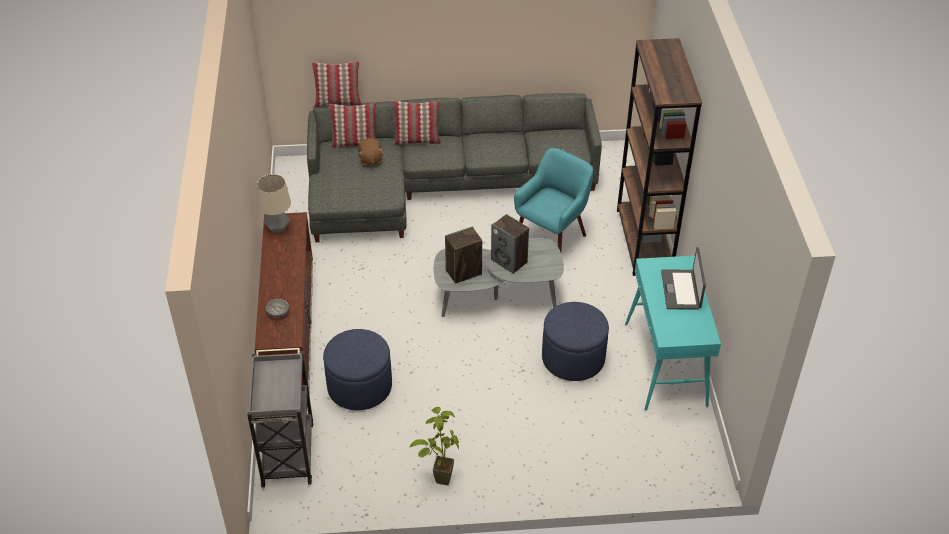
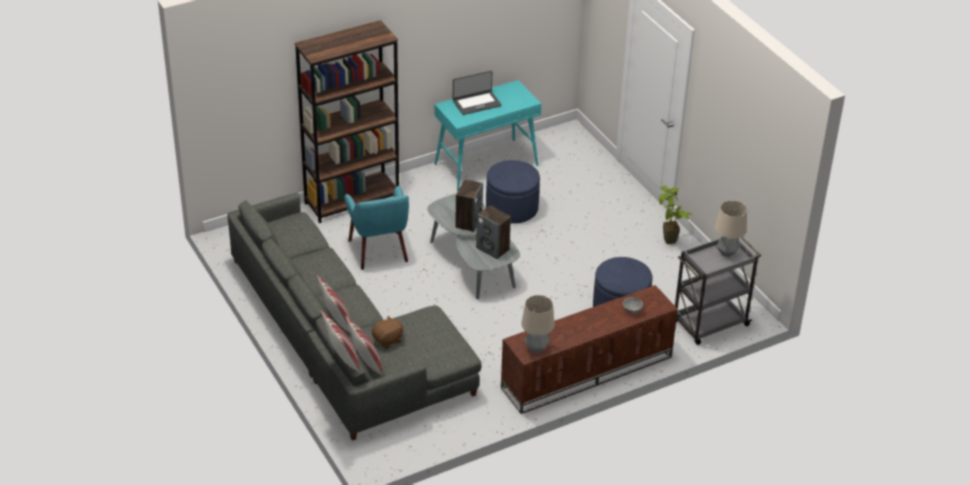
camera: 115 degrees left, 5 degrees down
(279, 397) = (727, 253): none -> table lamp
(552, 238) = (379, 251): turquoise armchair -> turquoise armchair turned 120 degrees counterclockwise

